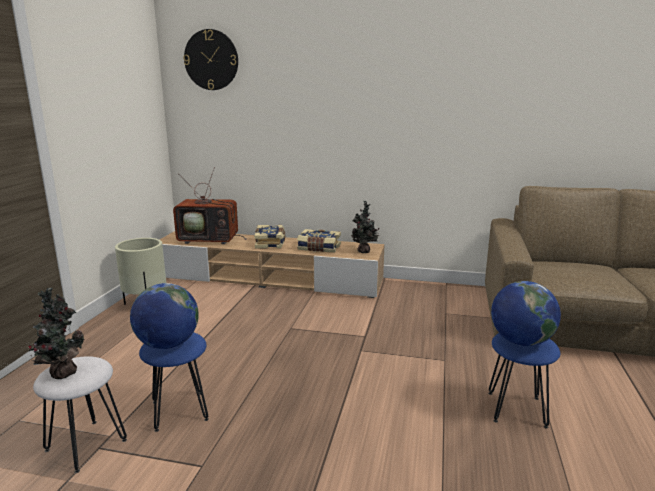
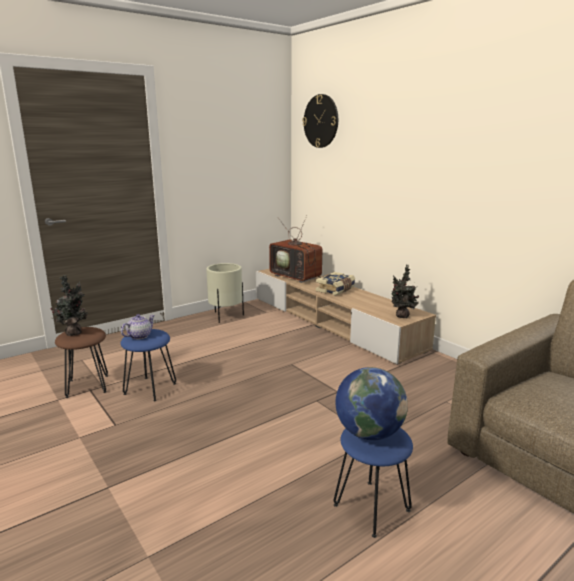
camera: 40 degrees right, 0 degrees up
(85, 445) = (87, 386): white stool -> brown stool
(167, 344) = (139, 336): globe -> teapot
(319, 248) = (367, 303): book -> none

